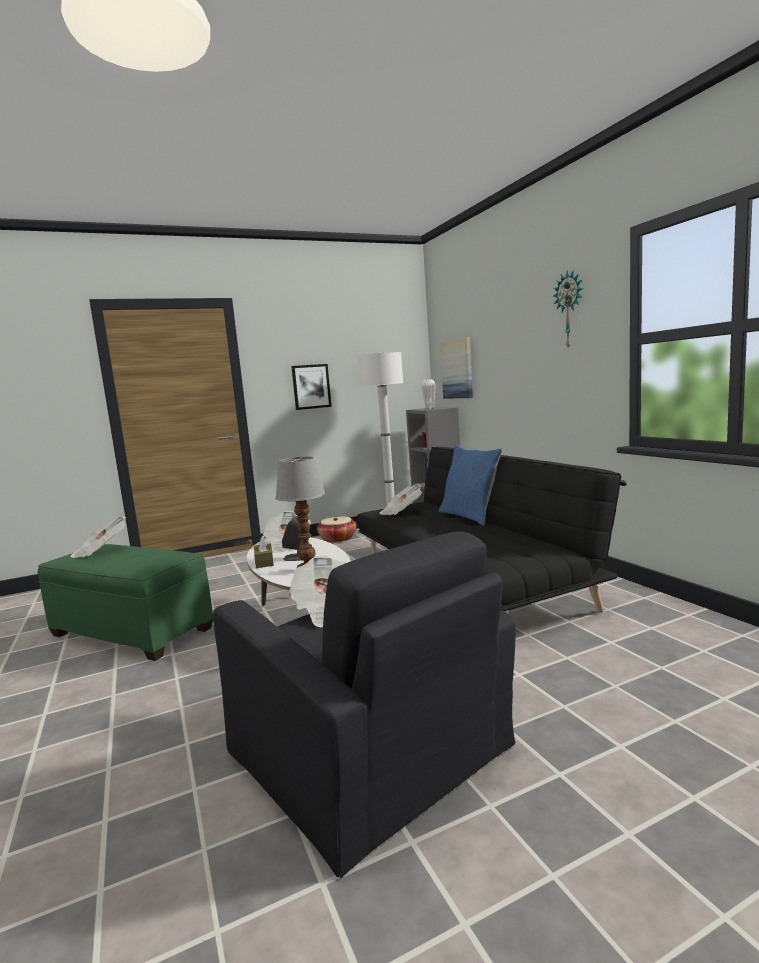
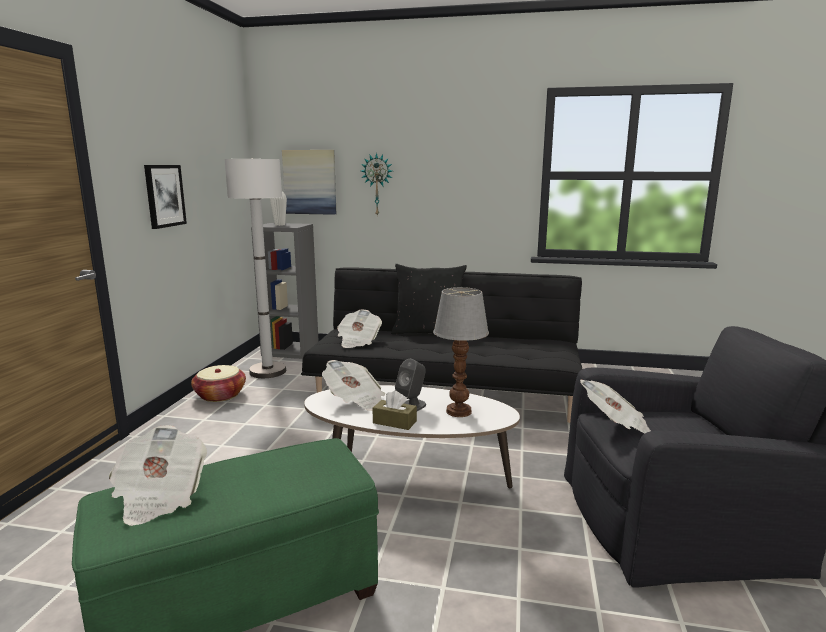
camera: 55 degrees left, 5 degrees up
(470, 516) = (428, 332): blue pillow -> black pillow
(570, 310) = (479, 142): wall clock -> wall clock (377, 185)

